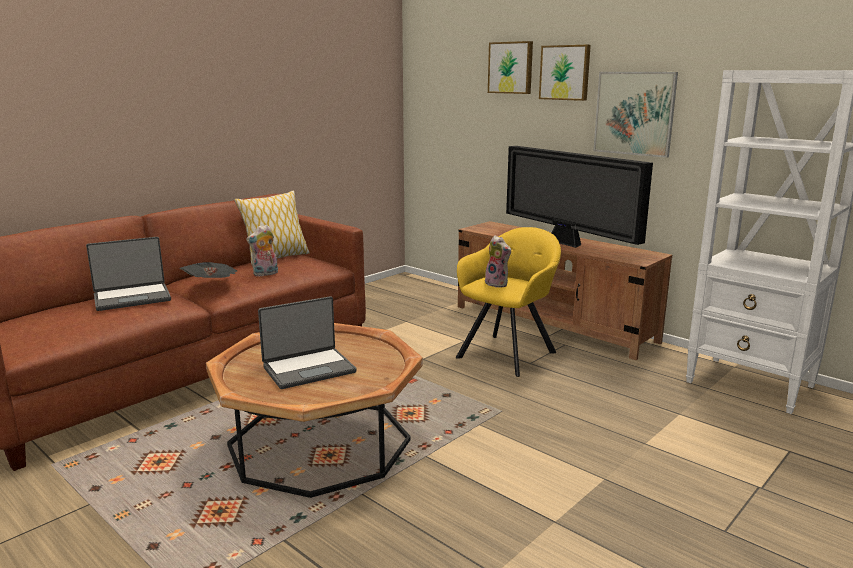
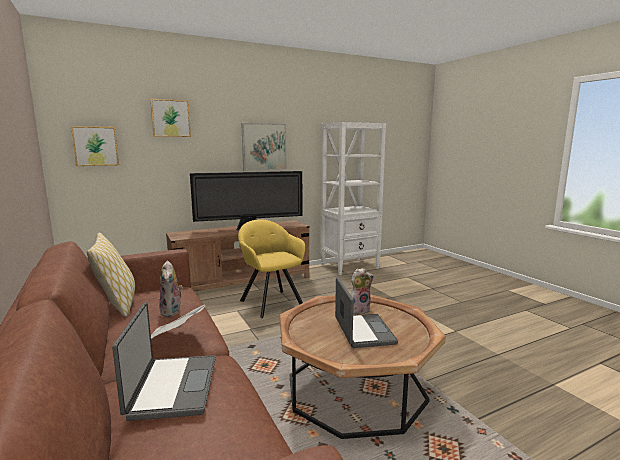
camera: 70 degrees left, 5 degrees down
(498, 284) = (273, 257): plush toy -> plush toy (359, 310)
(565, 72) = (216, 123): picture -> picture (95, 146)

